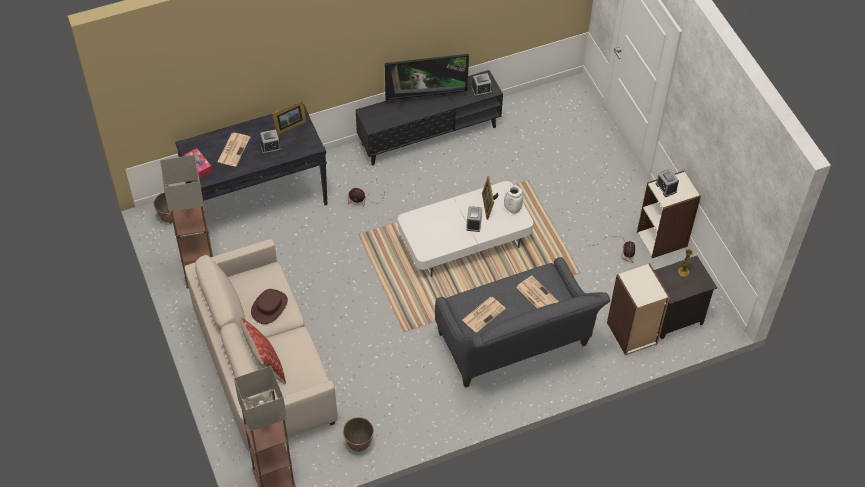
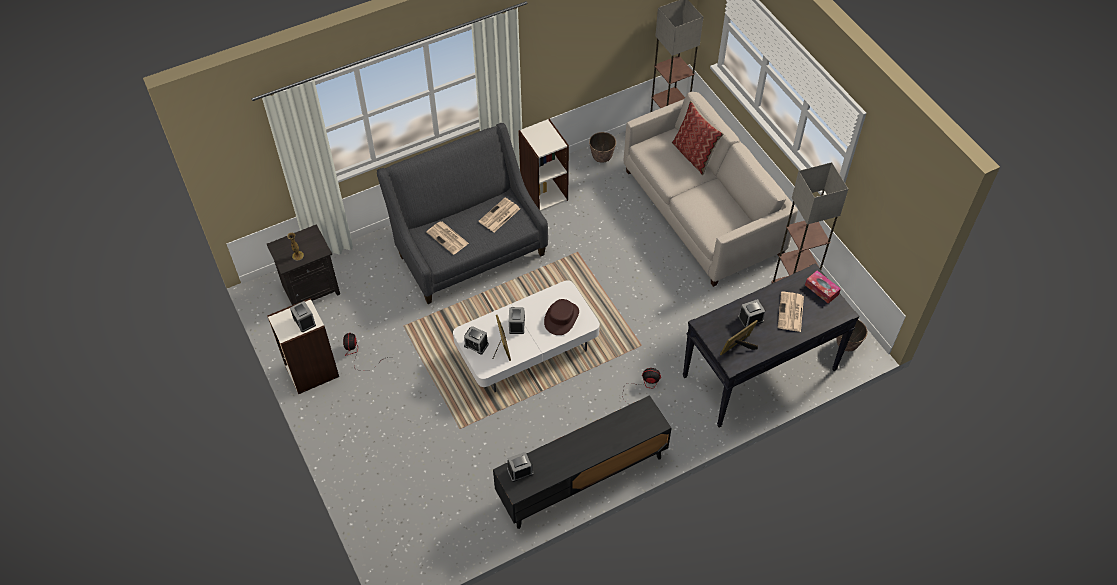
camera: 175 degrees right, 0 degrees up
(269, 307) = (705, 203): brown hat -> brown hat (561, 318)
(425, 97) = (588, 453): television -> none
(512, 209) = (476, 345): white vase -> alarm clock
(632, 334) = (354, 270): bookcase -> bookcase (544, 192)

